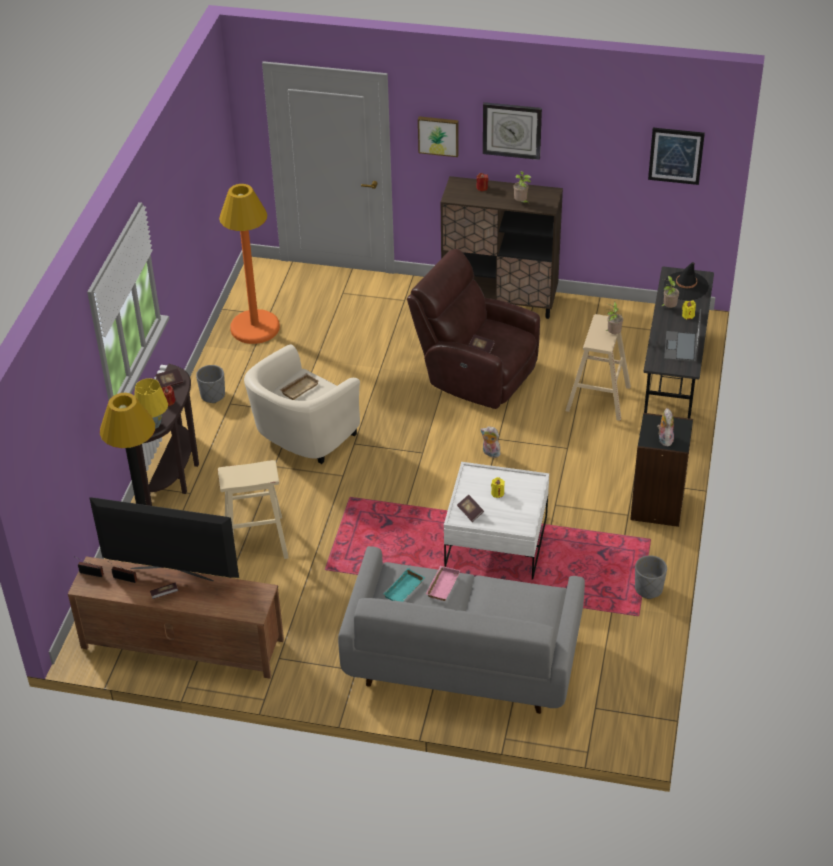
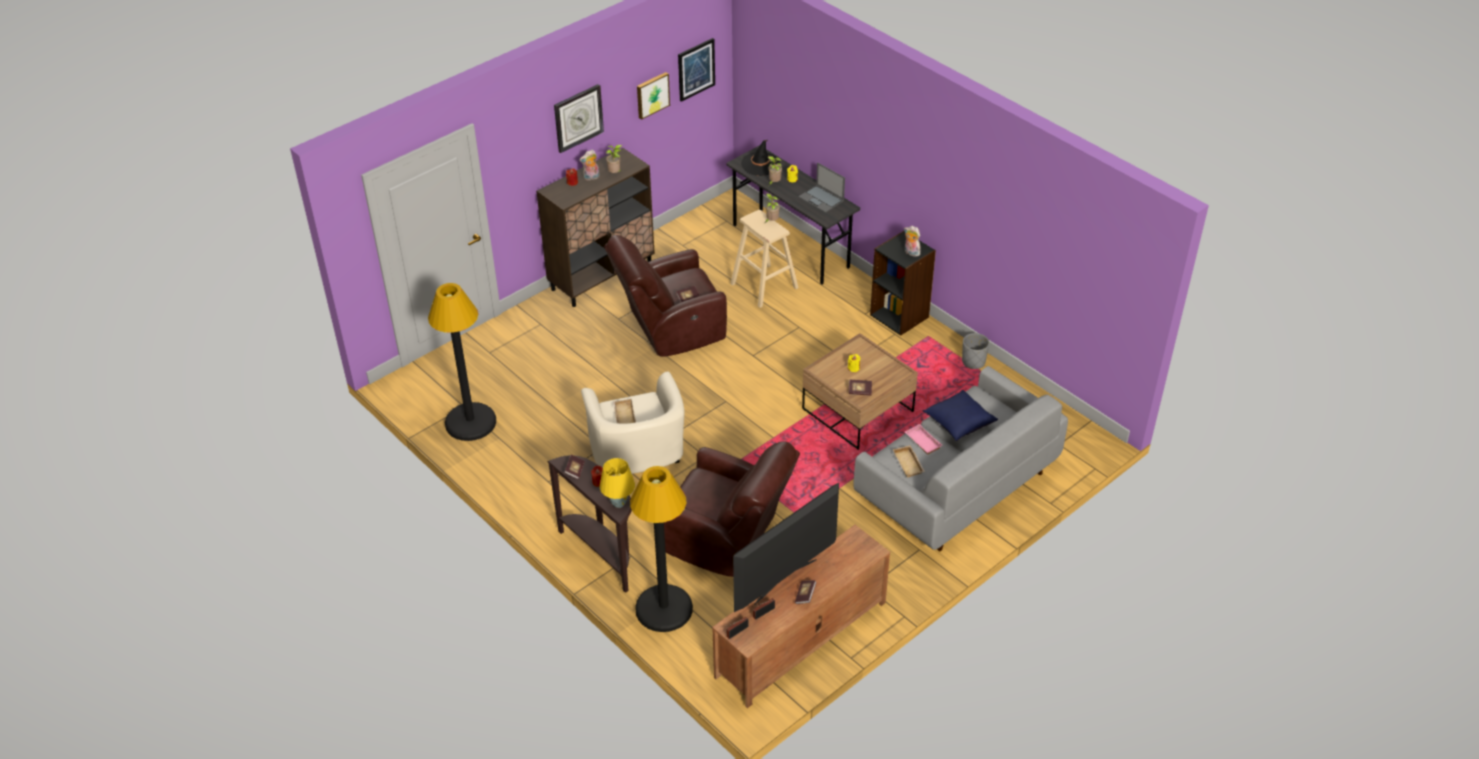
camera: 55 degrees left, 0 degrees up
(213, 395) = (526, 487): grey planter -> none
(255, 327) = (470, 422): orange floor lamp -> black floor lamp
(256, 540) = (727, 541): beige stool -> brown armchair
(404, 590) = (909, 464): turquoise tray -> beige tray
(438, 135) = (522, 157): picture -> picture (652, 94)
(490, 453) = (764, 367): plush toy -> plush toy (591, 178)
(493, 598) = (958, 423): none -> blue pillow
(496, 541) = (858, 410): white coffee table -> brown coffee table

